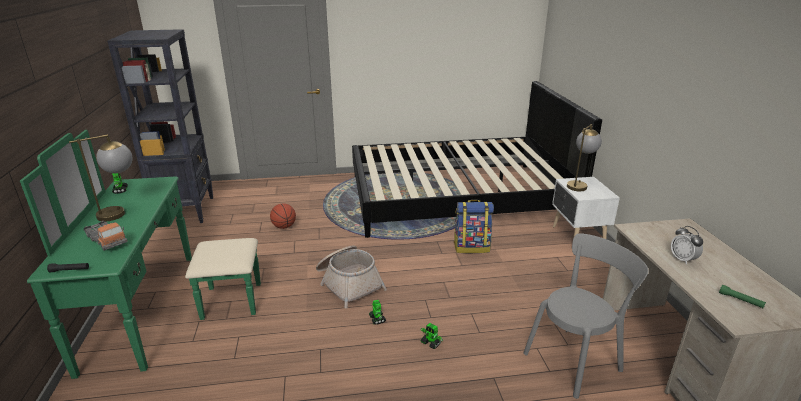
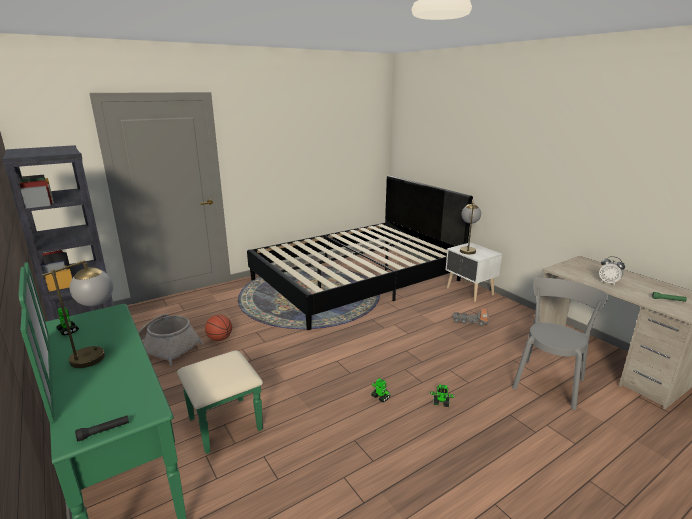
camera: 25 degrees left, 5 degrees down
(106, 240) = (115, 386): toy truck -> toy truck (470, 321)
(348, 283) = (328, 374): basket -> basket (167, 347)
(472, 247) = (403, 317): backpack -> none

